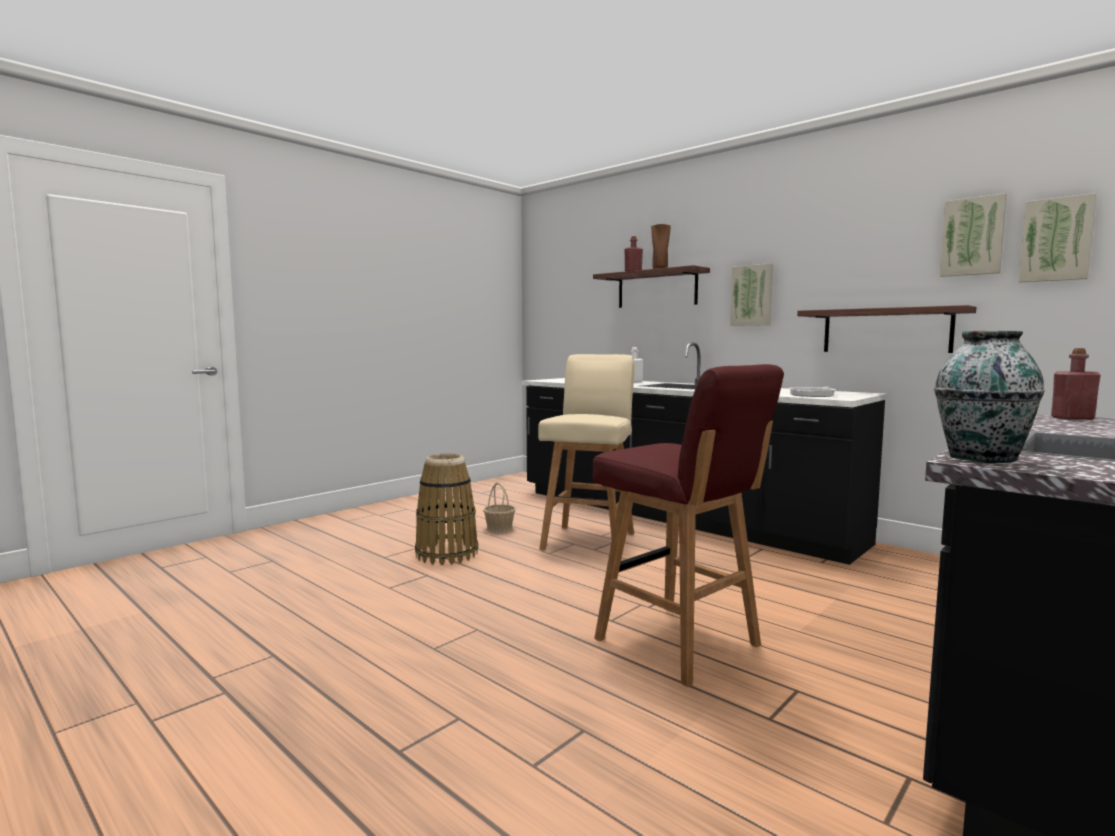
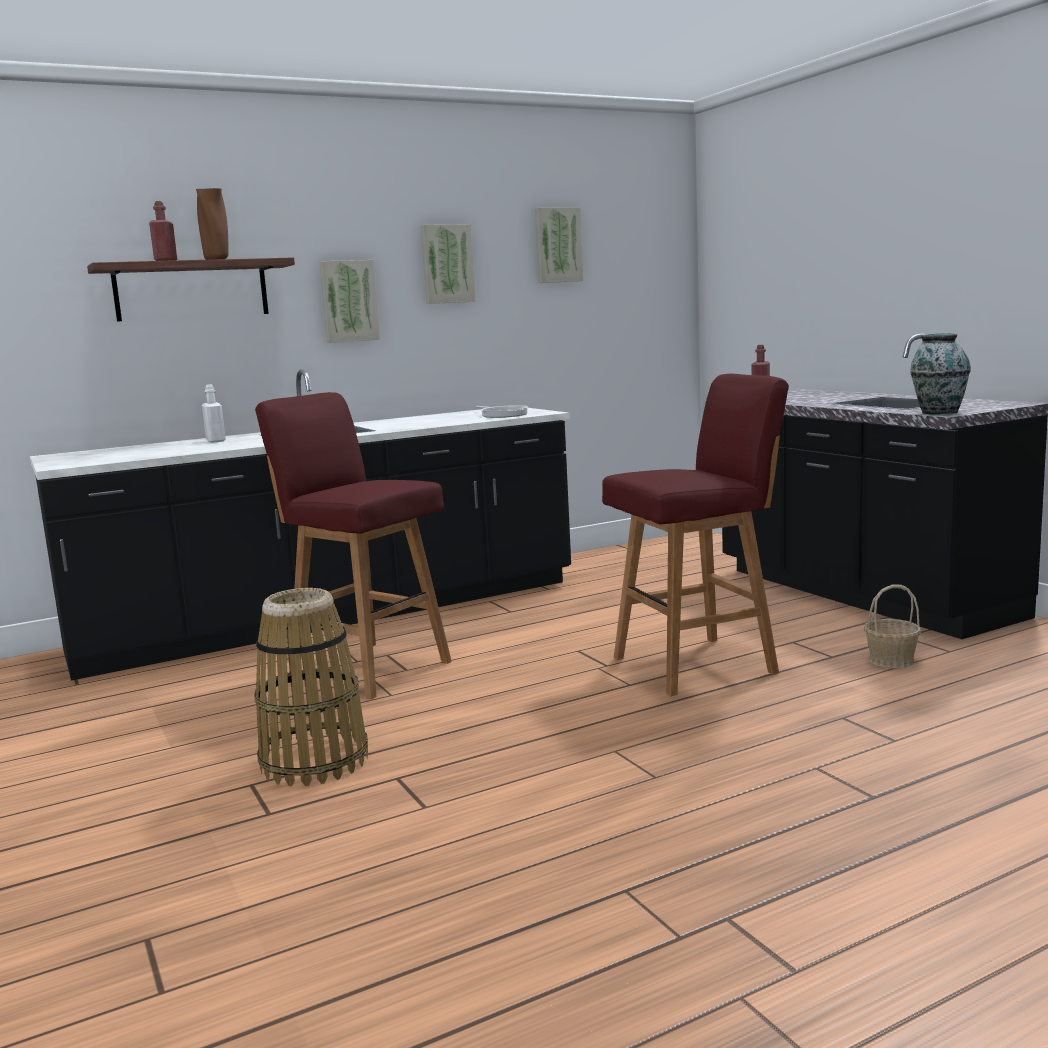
camera: 70 degrees left, 5 degrees up
(499, 529) = (238, 718): basket -> basket (890, 660)
(589, 540) = (368, 668): beige stool -> red stool
(885, 330) = (499, 339): shelf -> none
(1056, 240) = (611, 253): picture -> picture (447, 264)

